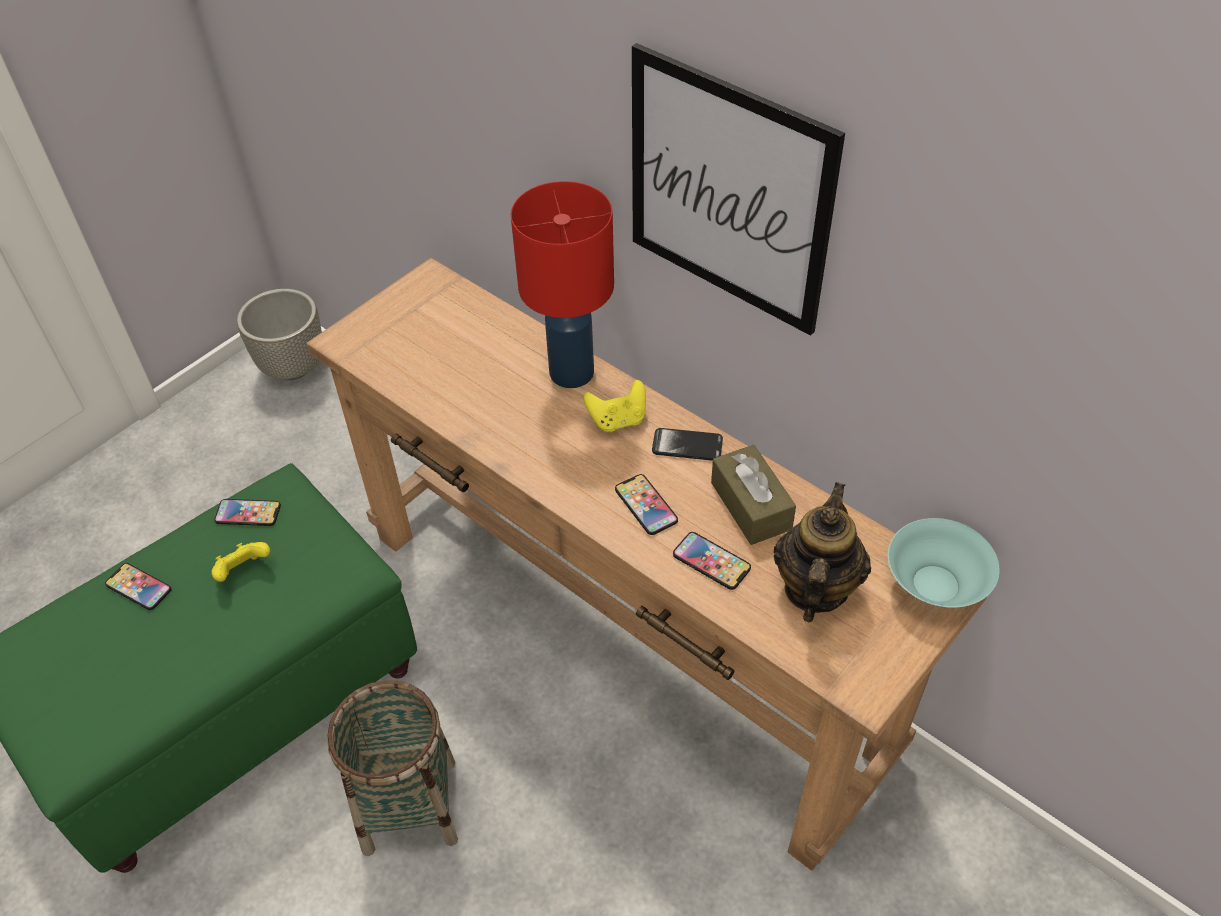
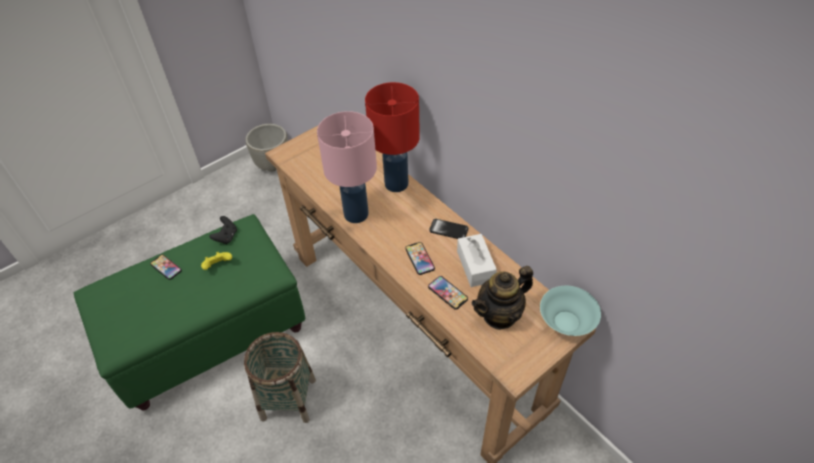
camera: 10 degrees right, 0 degrees up
(248, 513) = (226, 237): phone -> black game controller
(507, 437) = (355, 213): none -> pink table lamp
(618, 420) = (415, 212): yellow game controller -> none
(728, 192) = (475, 96): picture -> none
(751, 506) = (475, 266): brown tissue box -> white tissue box
(815, 588) = (500, 315): teapot -> teapot turned 150 degrees counterclockwise

